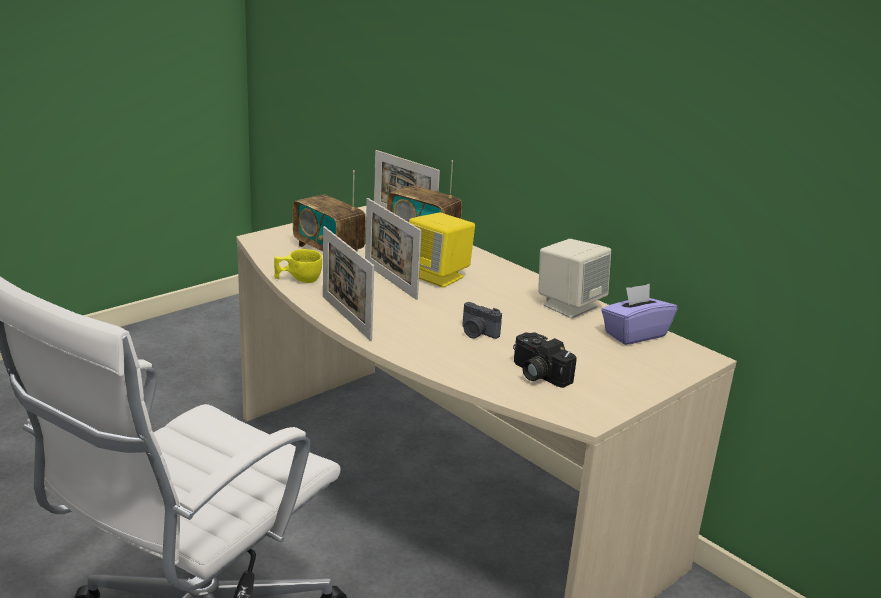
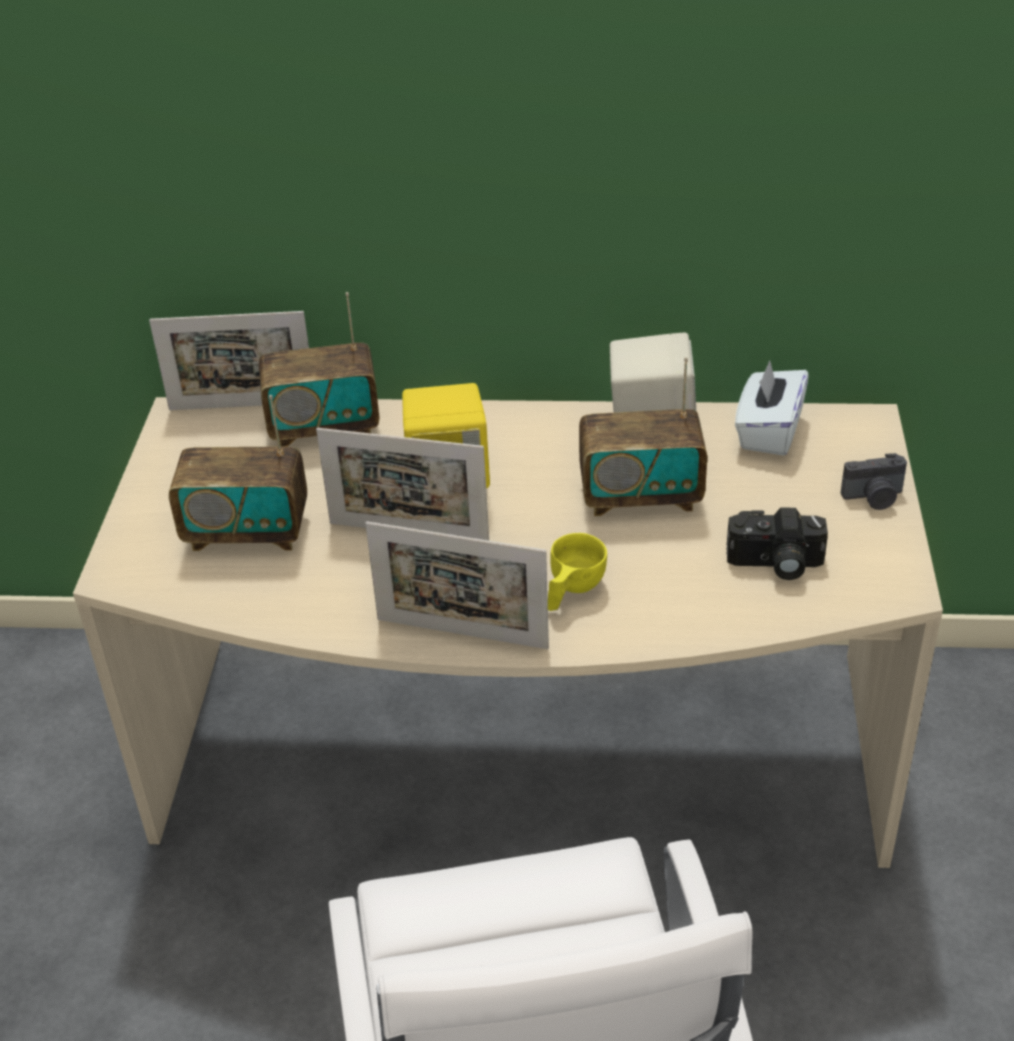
camera: 40 degrees left, 15 degrees up
(298, 279) = (297, 612): yellow cup -> yellow cup (571, 591)
(477, 333) = (631, 547): camera -> camera (874, 498)
(518, 321) = (640, 496): none -> radio
(634, 334) = (768, 432): purple tissue box -> white tissue box

